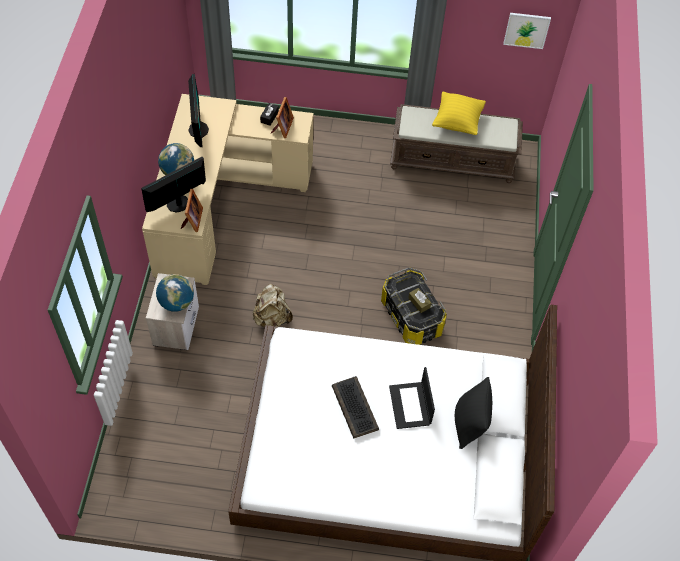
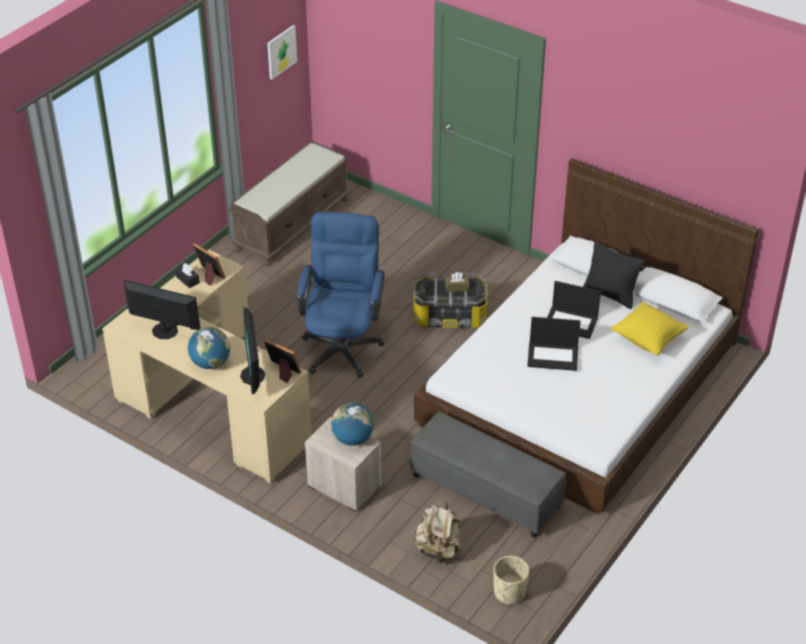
camera: 60 degrees left, 15 degrees down
(116, 487) = (509, 592): none -> beige planter
(219, 427) = (486, 490): none -> grey ottoman
(272, 318) = (384, 410): beige backpack -> beige backpack (438, 550)
(331, 257) = (343, 344): none -> blue office chair
(355, 408) = (553, 356): keyboard -> laptop
(457, 122) = (284, 177): yellow pillow -> yellow pillow (648, 340)

